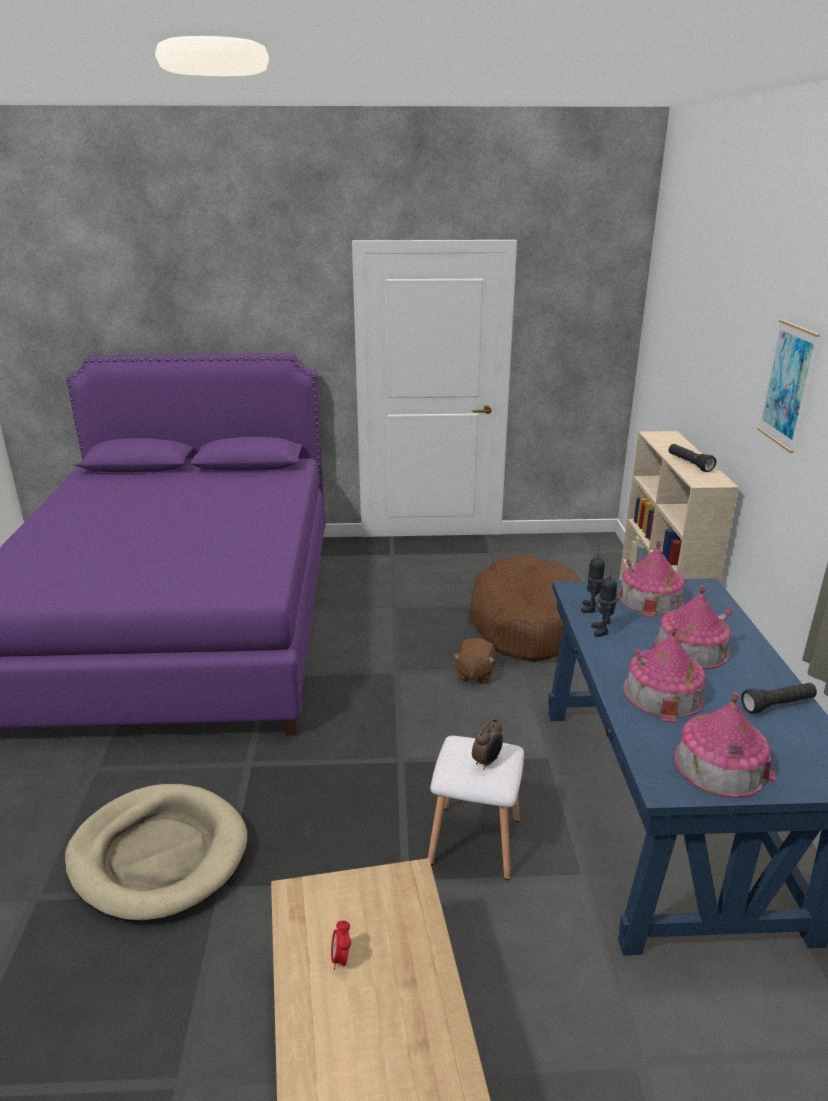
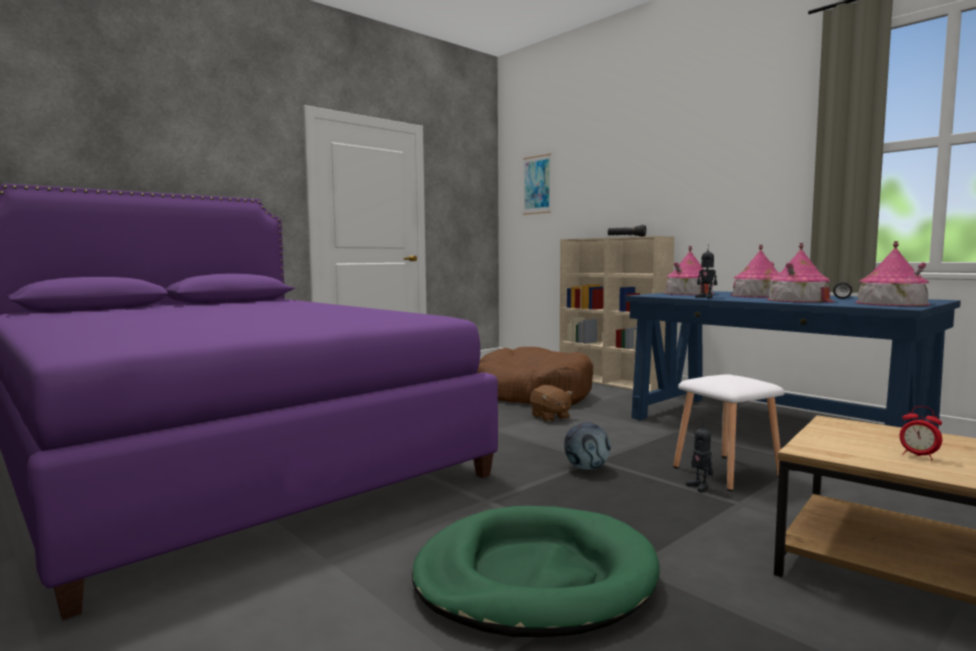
camera: 40 degrees left, 20 degrees down
(159, 855) = (534, 577): beige dog bed -> green dog bed
(373, 766) = (586, 468): none -> football
(487, 762) = (736, 378): alarm clock -> none
(591, 608) = (675, 296): toy robot -> toy robot (700, 487)
(787, 385) = (704, 155): picture -> picture (537, 185)

